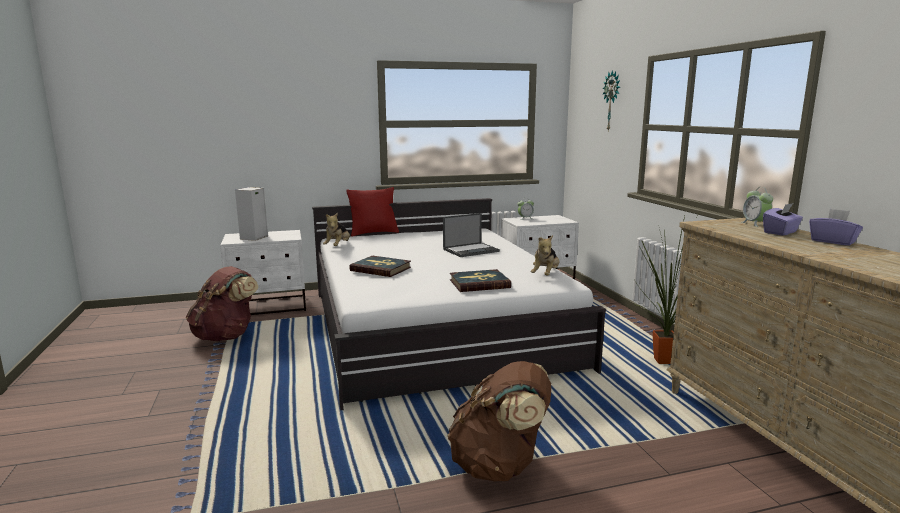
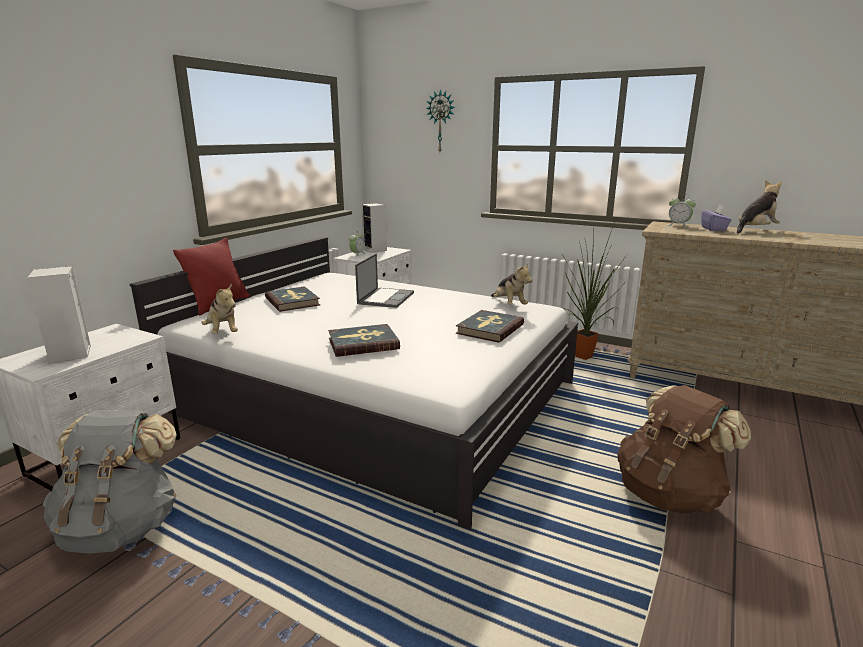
camera: 45 degrees left, 5 degrees up
(226, 336) = (122, 527): brown backpack -> grey backpack
(412, 240) = (293, 301): none -> book
(548, 218) = (376, 250): none -> speaker
(833, 241) = (755, 230): purple tissue box -> plush toy

